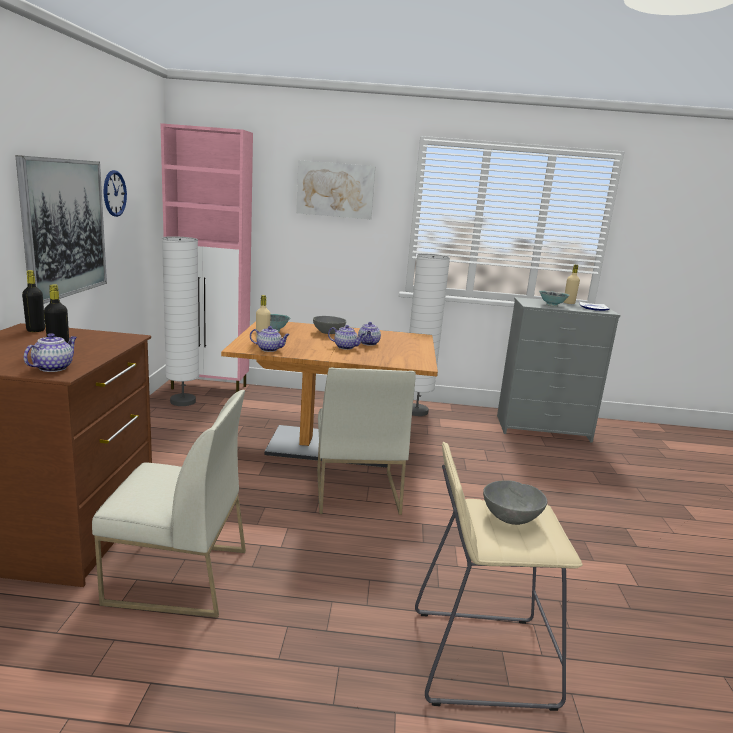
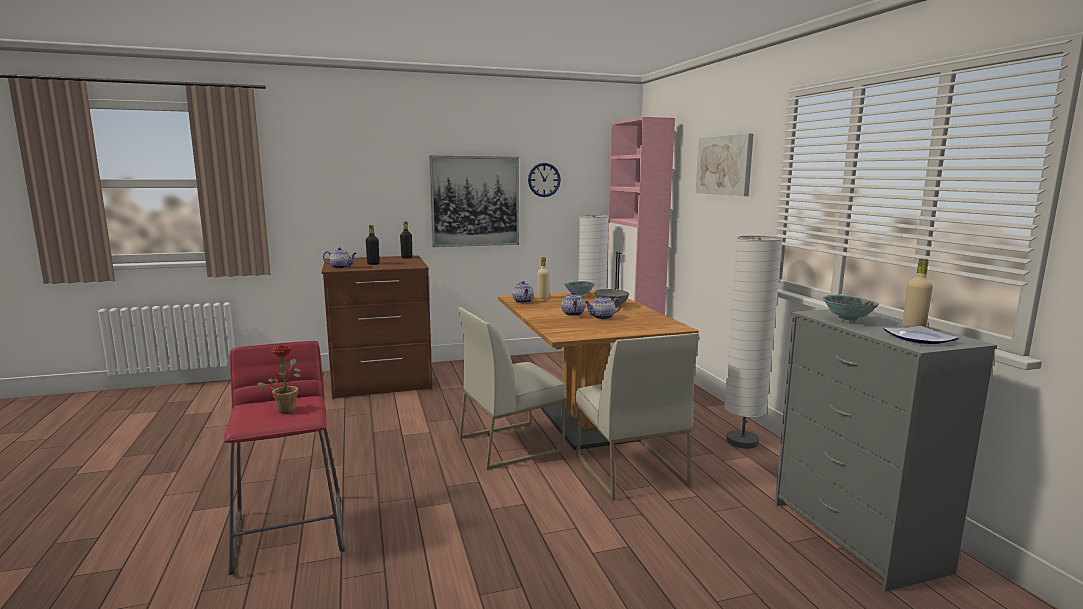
camera: 70 degrees right, 5 degrees down
(176, 576) = (351, 416): white chair -> white chair (629, 471)
(481, 658) = (289, 532): beige stool -> red stool
(511, 517) = (287, 408): grey bowl -> potted plant

